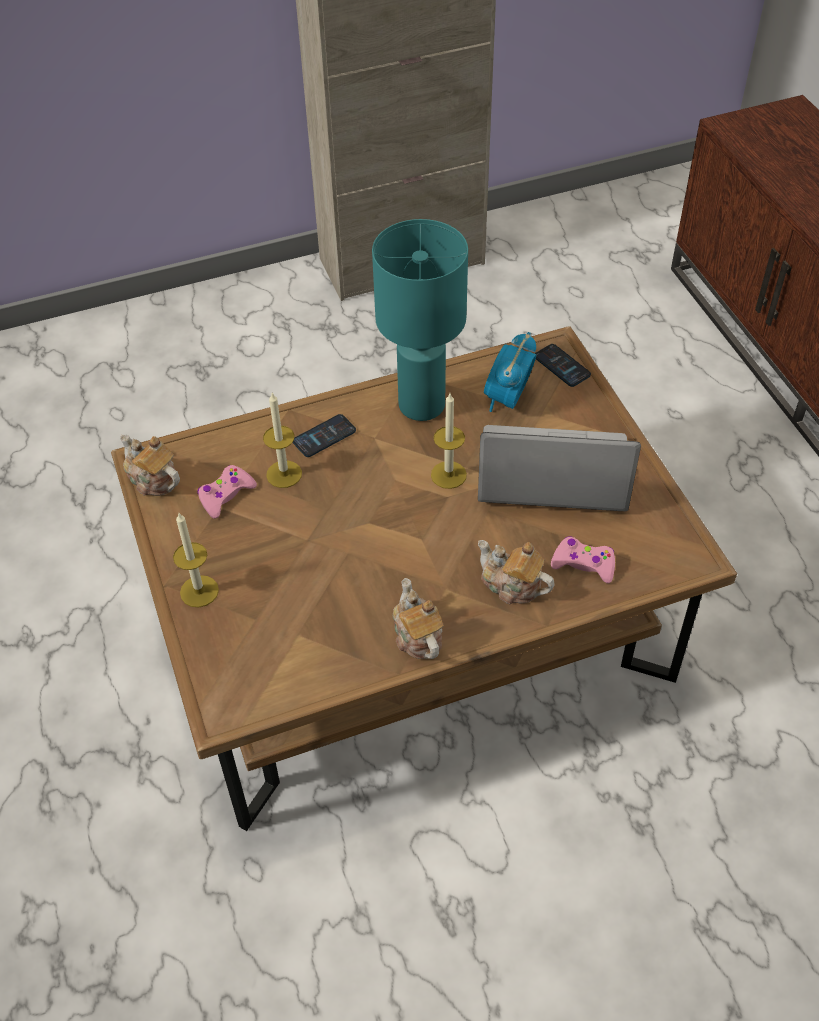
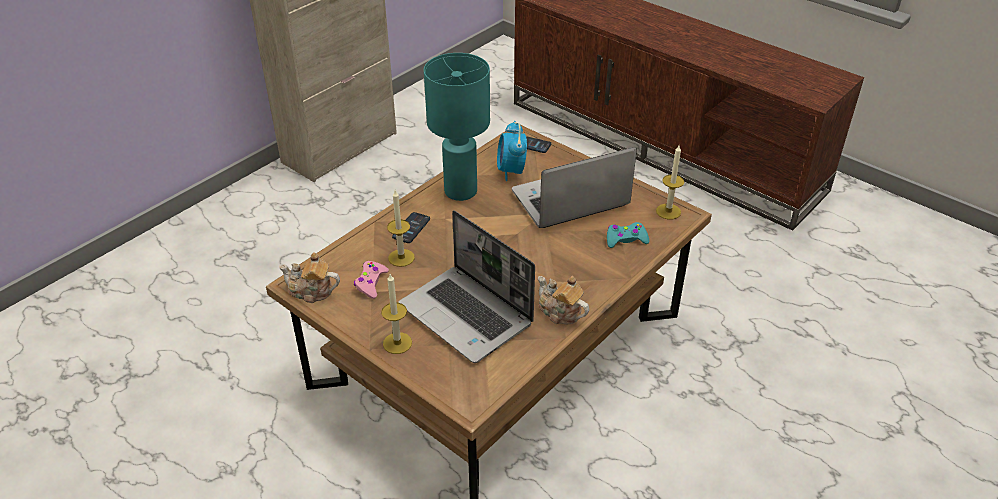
camera: 30 degrees left, 10 degrees down
(304, 589) = (468, 315): none -> laptop
(448, 475) = (508, 222): candle -> candle (668, 211)
(512, 585) = (593, 265): teapot -> none
(583, 564) = (625, 239): pink game controller -> turquoise game controller

